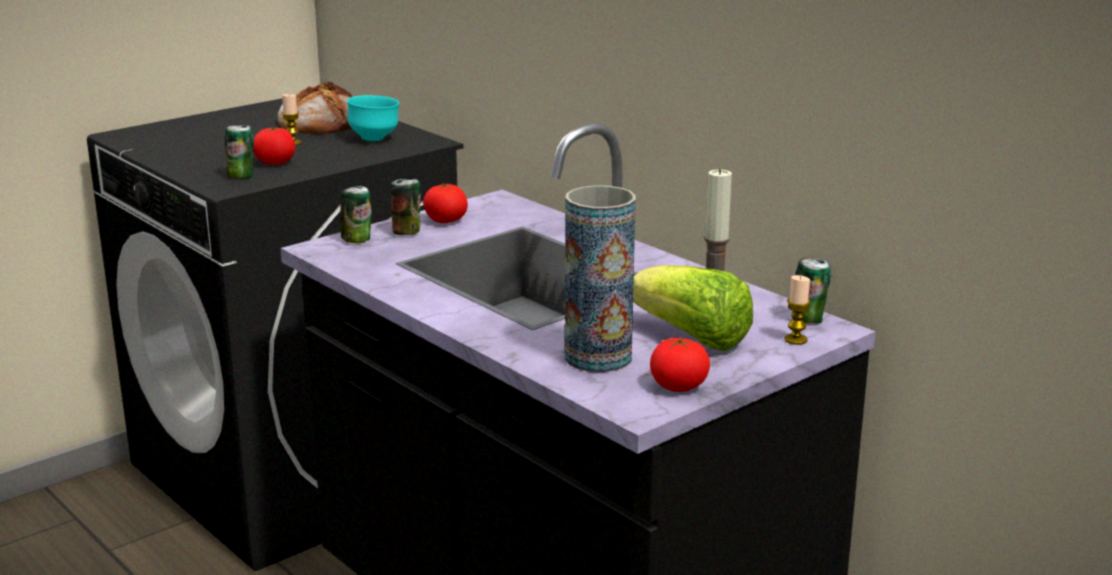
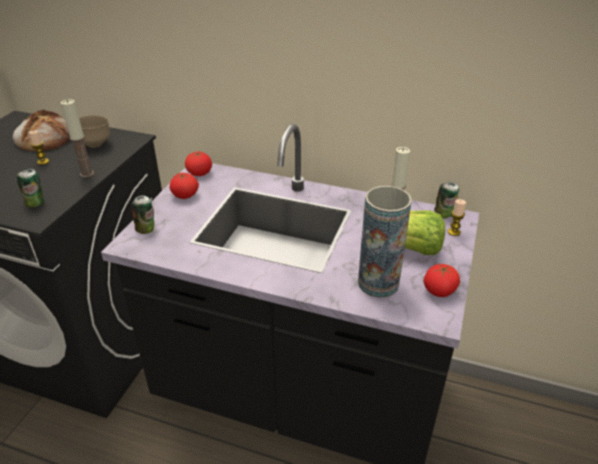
camera: 30 degrees left, 15 degrees up
(275, 162) = (48, 184): tomato -> tomato (199, 173)
(330, 162) = (87, 174): none -> candle
(375, 139) = (96, 144): turquoise bowl -> brown bowl
(407, 232) = (171, 212): can -> none

